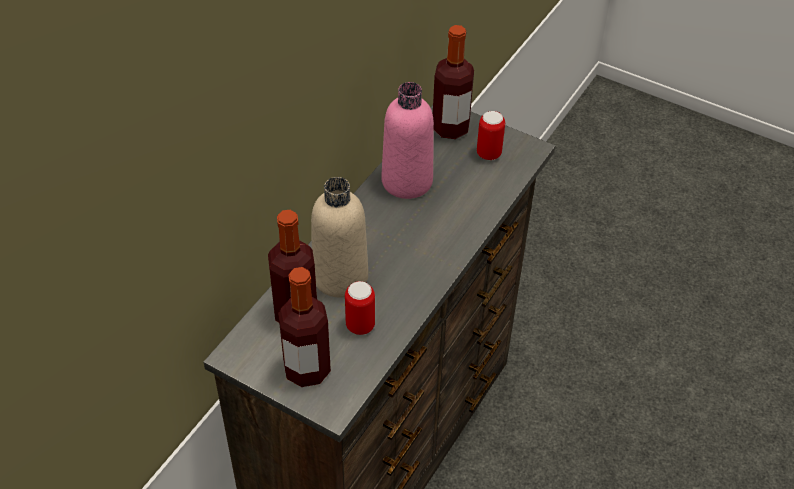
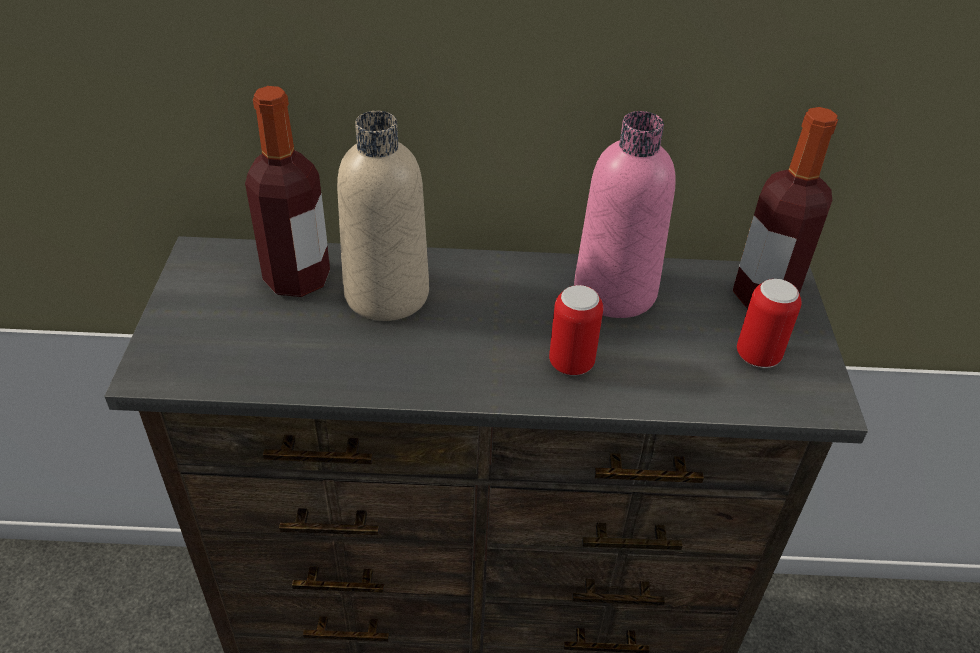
camera: 60 degrees right, 5 degrees down
(307, 370) = (205, 323): bottle -> none
(360, 325) = (311, 344): can -> can (571, 363)

